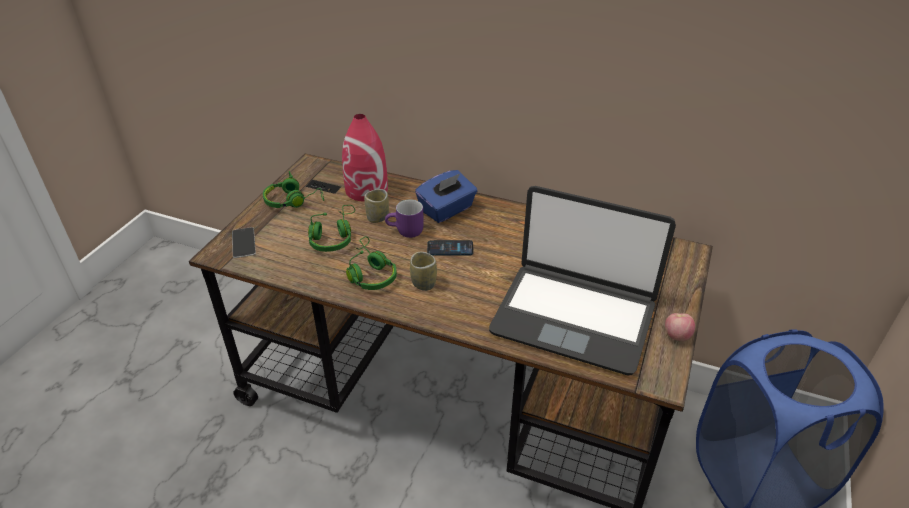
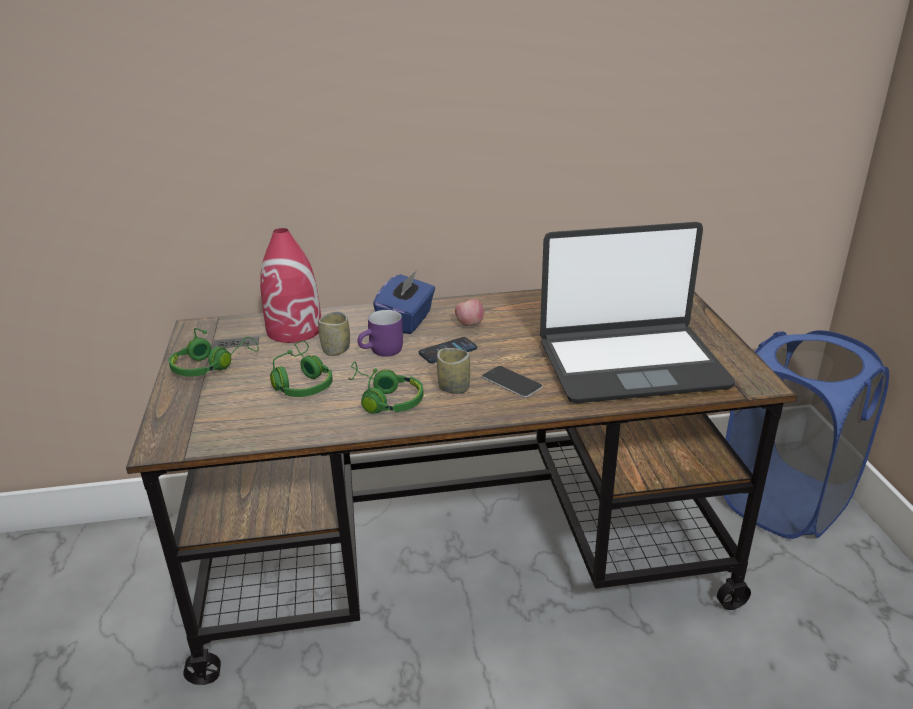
camera: 30 degrees left, 10 degrees down
(243, 242) = (188, 424): phone -> phone (511, 382)
(676, 336) = (730, 347): apple -> apple (469, 324)

